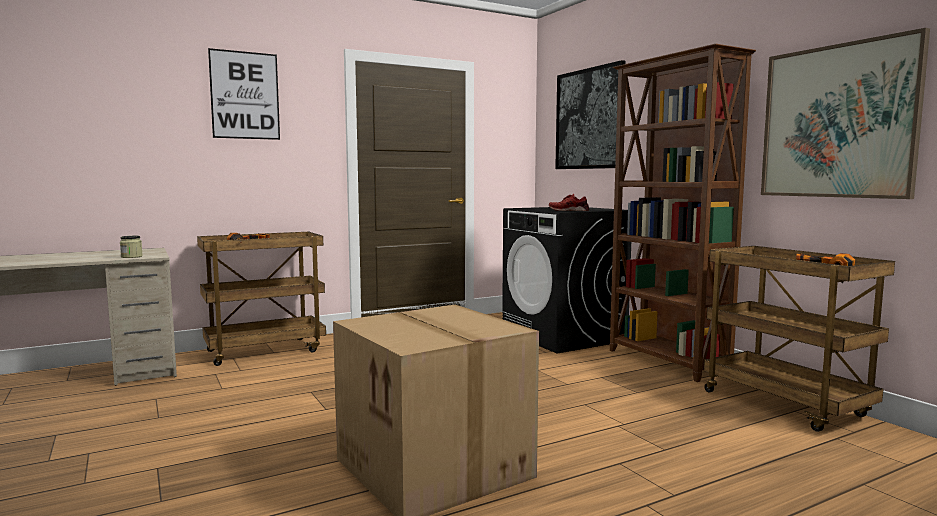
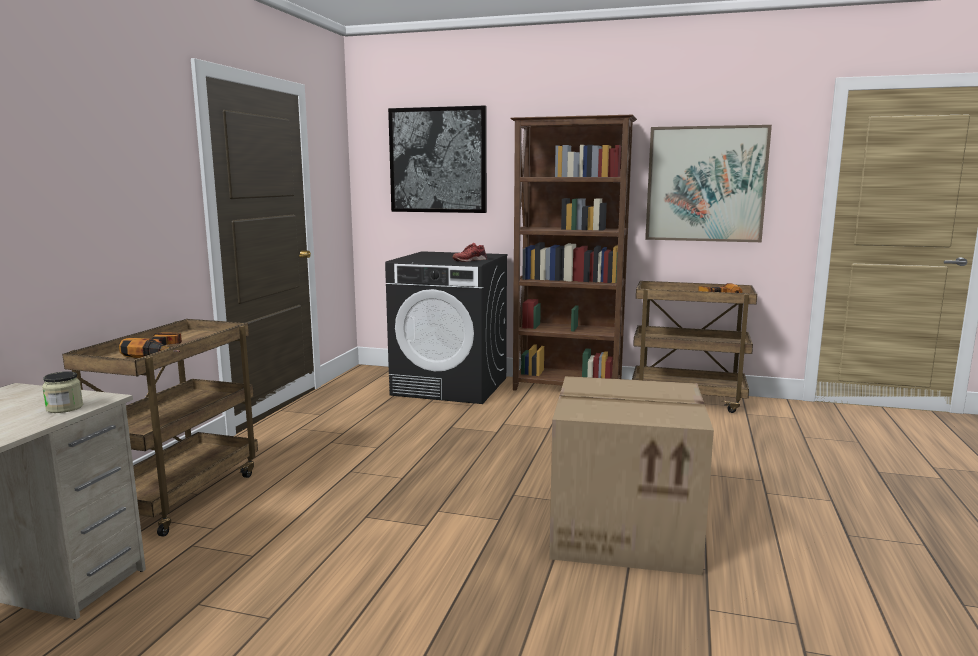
camera: 45 degrees left, 5 degrees up
(245, 95) = (90, 123): picture -> none

